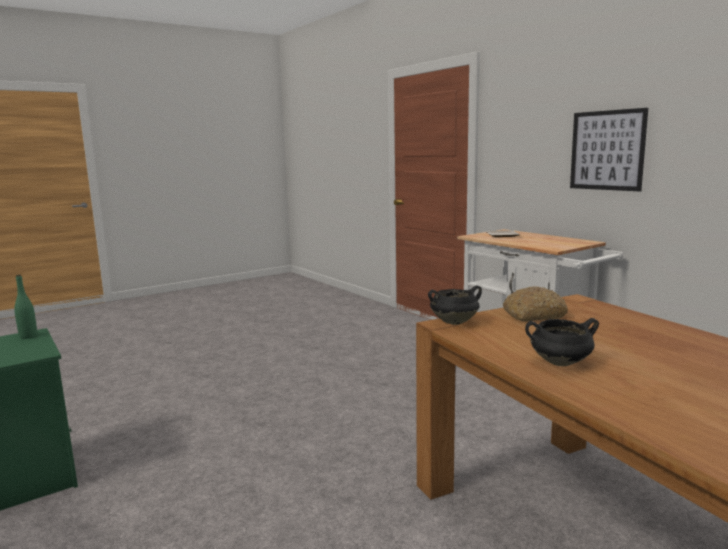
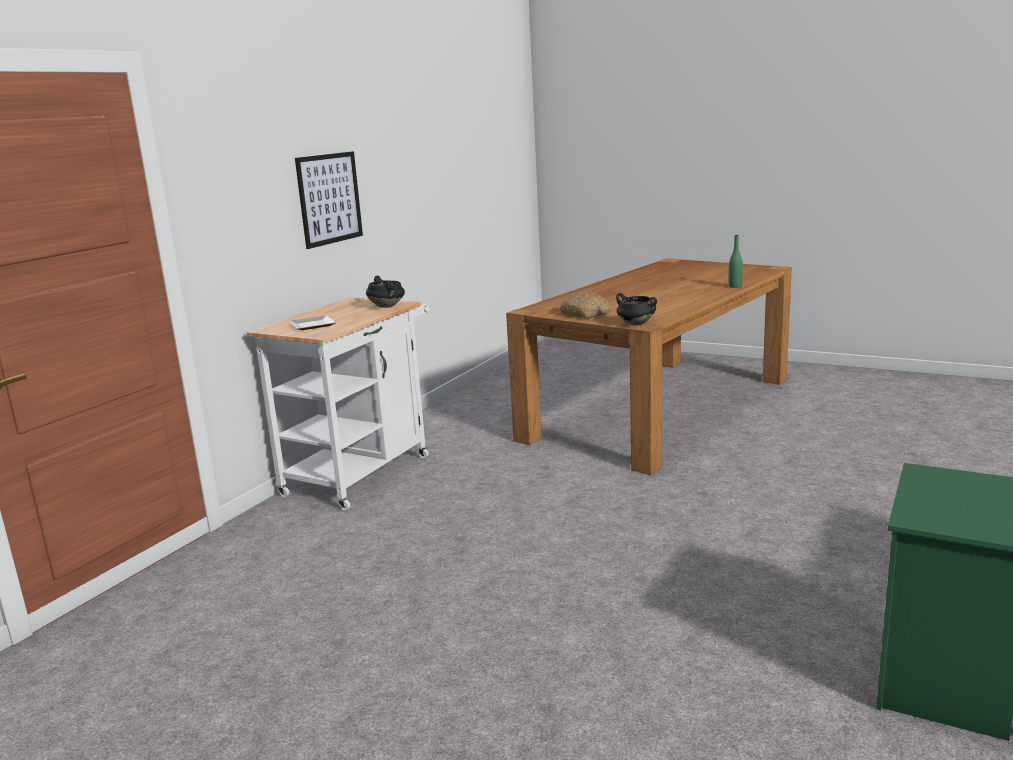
camera: 115 degrees left, 5 degrees up
(28, 336) = (924, 514): green bottle -> green bottle (735, 286)
(559, 363) = (677, 302): black cooking pot -> black cooking pot (387, 306)

